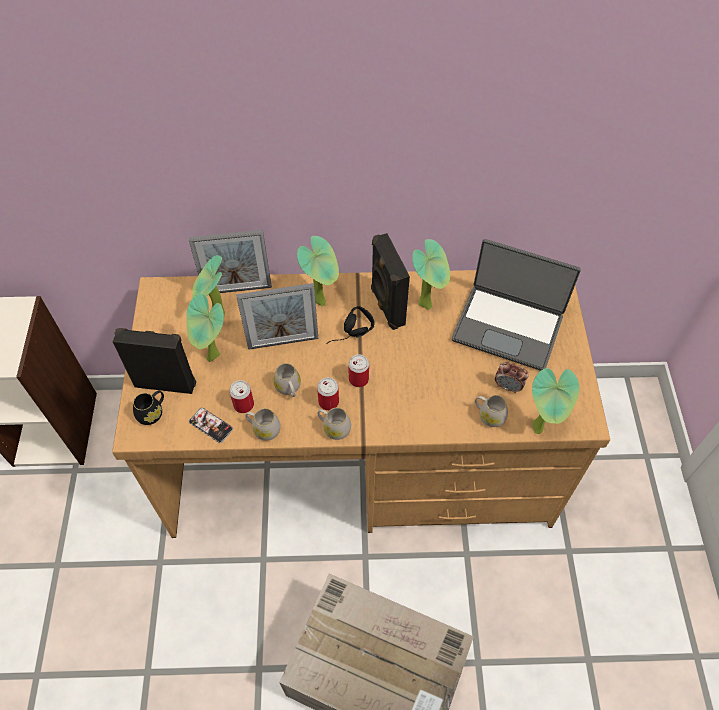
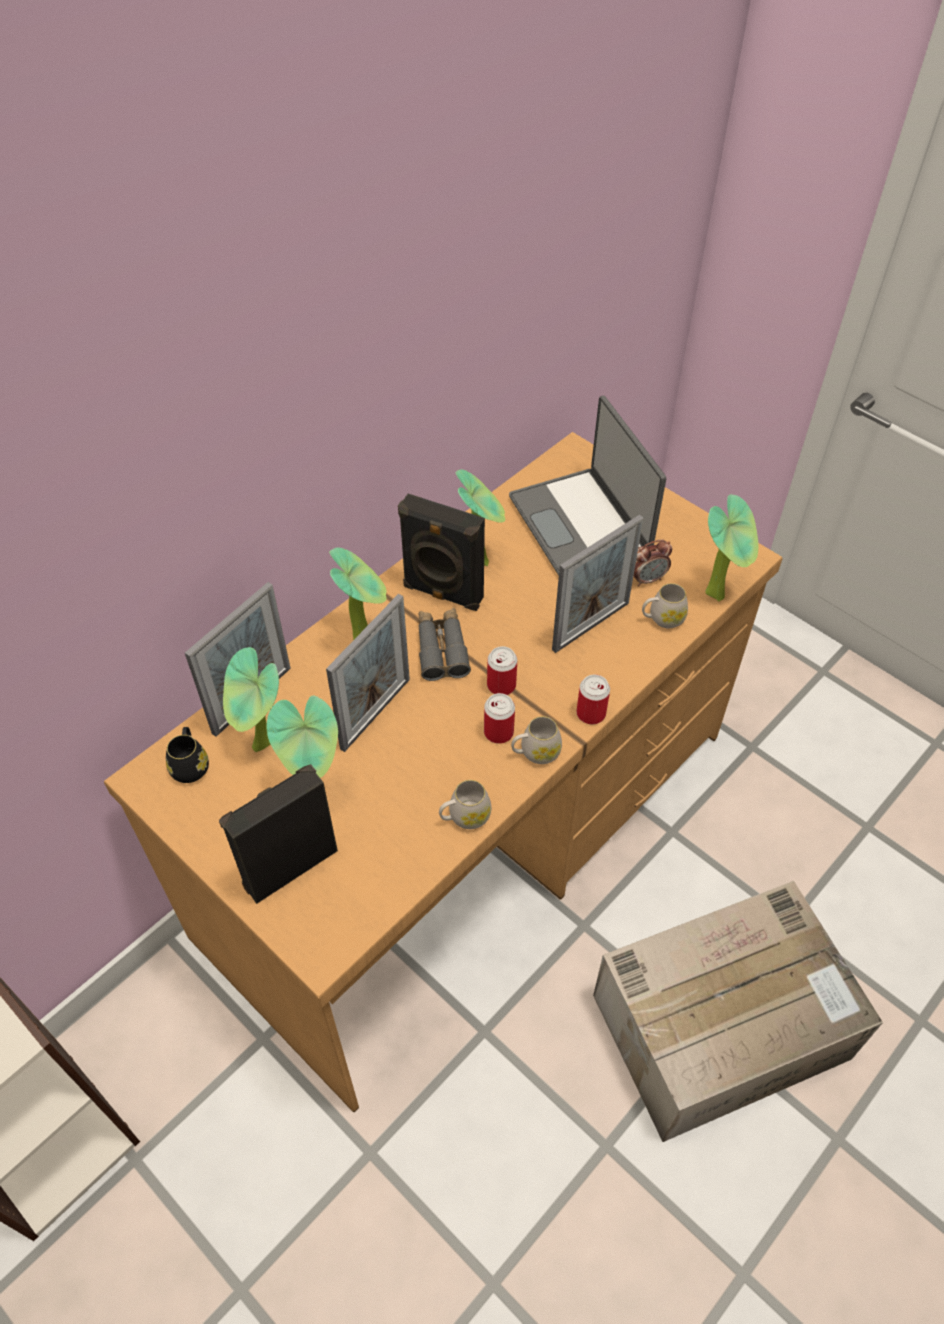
camera: 45 degrees left, 5 degrees down
(152, 412) = (314, 911): black mug -> black mug (190, 764)
(211, 425) = (401, 864): phone -> none
(243, 404) = (411, 811): can -> can (591, 713)
(289, 388) = (440, 754): white mug -> none
(352, 336) = (441, 649): black headphones -> grey binoculars
(443, 387) = (591, 626): none -> picture frame
(508, 326) = (581, 525): laptop -> laptop turned 90 degrees clockwise

